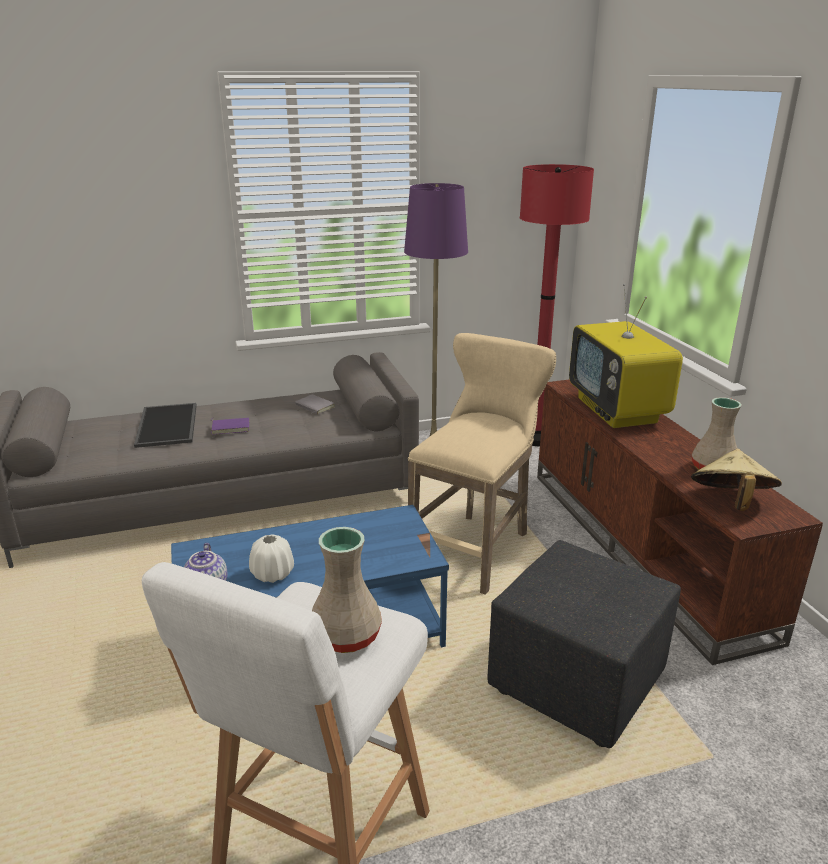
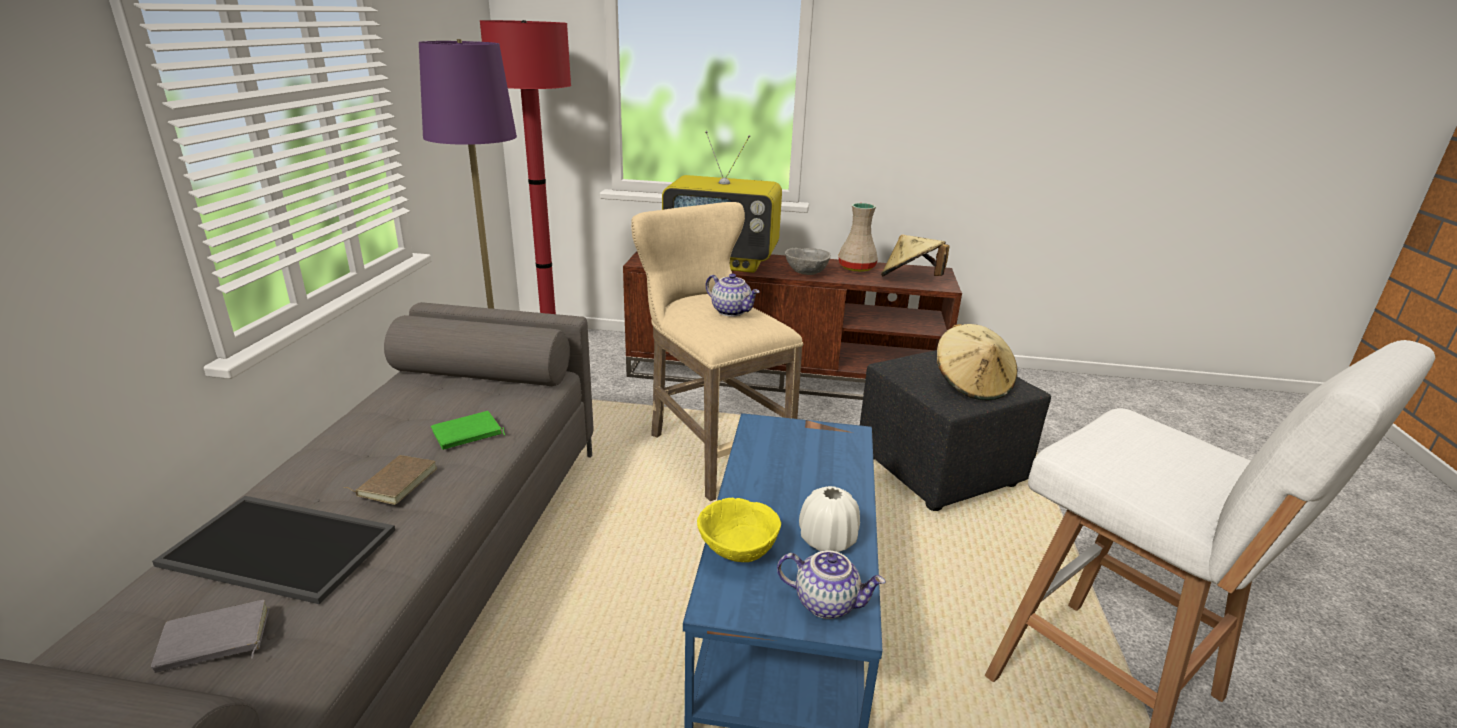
camera: 65 degrees left, 0 degrees up
(231, 427) = (396, 482): purple book -> brown book
(242, 544) = (737, 551): none -> yellow bowl
(288, 427) = (467, 435): none -> green book
(314, 407) = (433, 402): grey book -> grey book (213, 642)
(346, 635) = (1159, 441): beige vase -> none
(477, 433) = (732, 311): none -> teapot
(576, 602) = (972, 385): none -> beige hat
(652, 449) = (805, 273): none -> grey bowl

